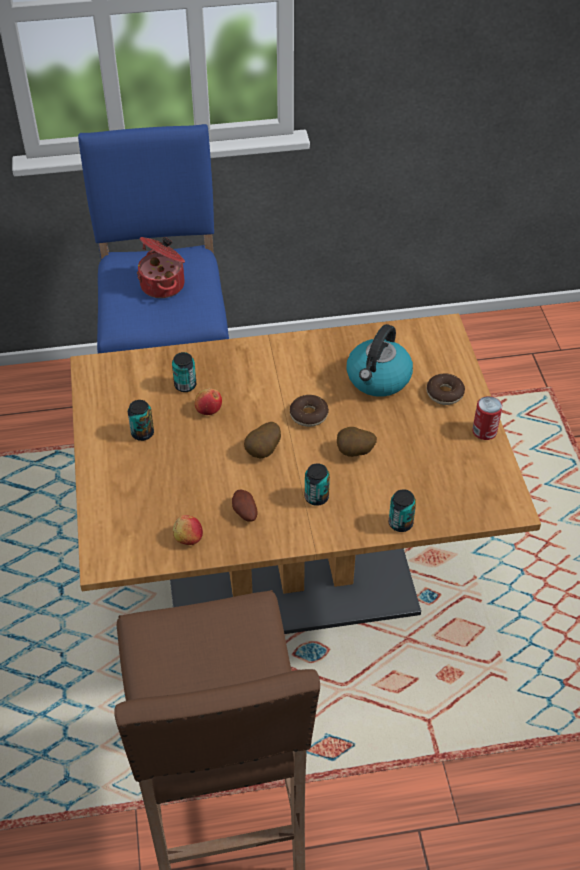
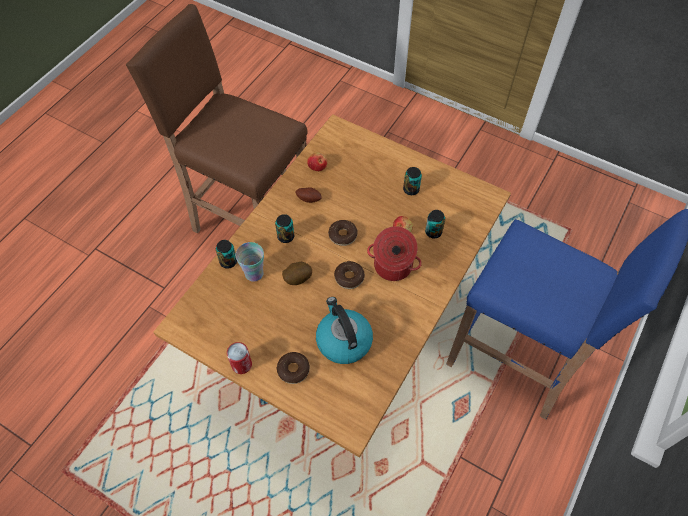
camera: 130 degrees right, 10 degrees up
(164, 285) = (551, 284): cooking pot -> cooking pot (392, 266)
(264, 451) = (343, 235): potato -> donut
(388, 491) = (254, 273): none -> cup

